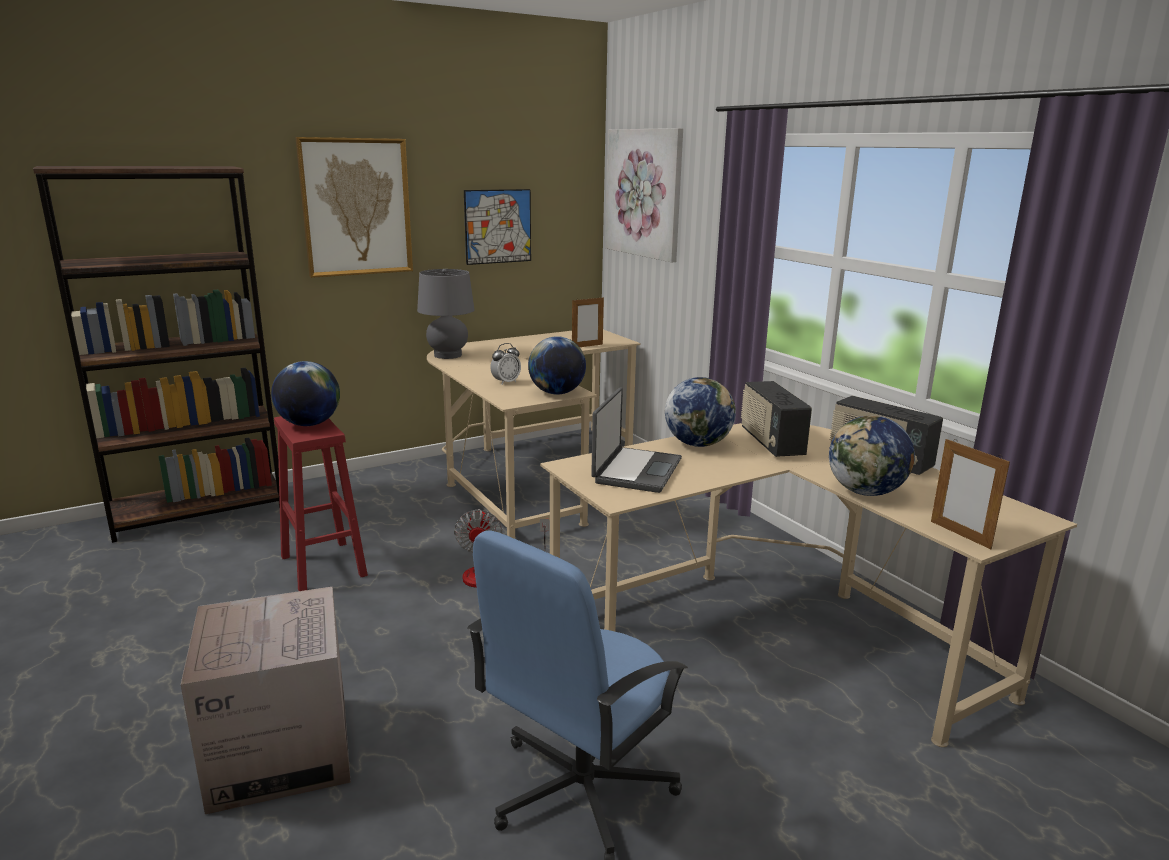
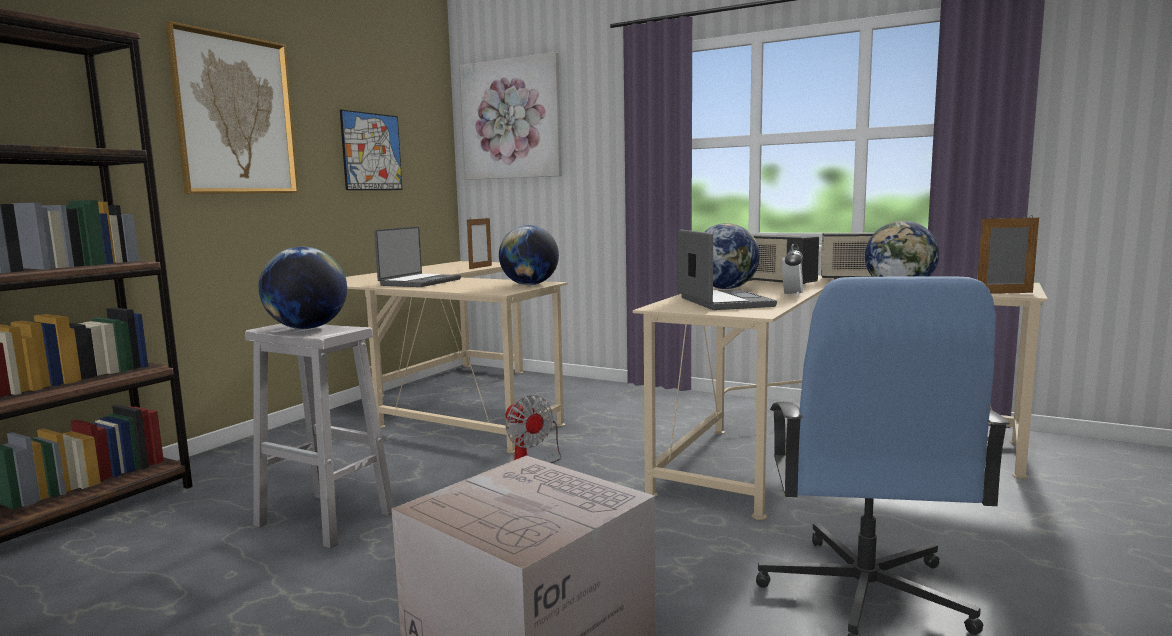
camera: 30 degrees left, 10 degrees down
(324, 566) = (327, 519): red stool -> white stool
(448, 355) = (354, 282): grey table lamp -> none
(488, 367) = (419, 282): none -> laptop
(506, 382) = (463, 286): alarm clock -> alarm clock (792, 295)
(960, 534) = (1004, 293): picture frame -> picture frame turned 150 degrees clockwise

